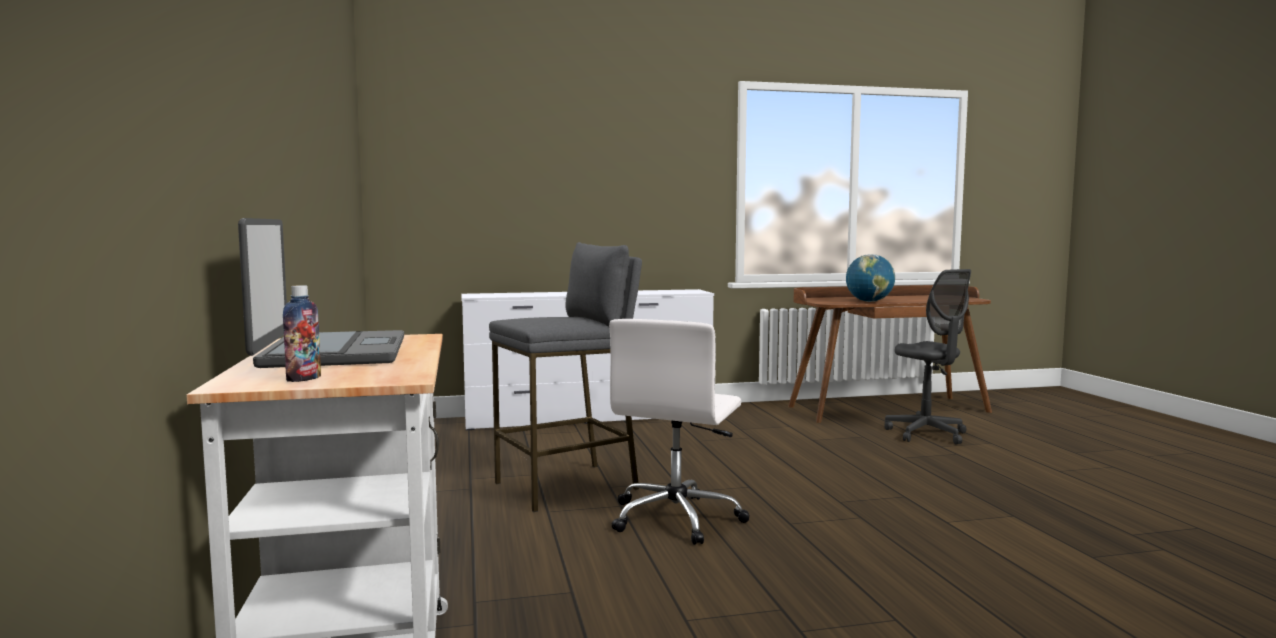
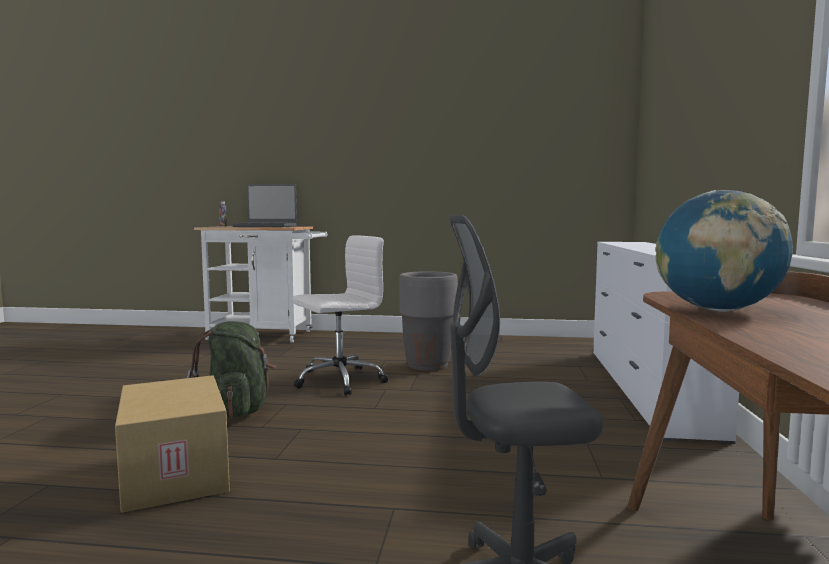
camera: 110 degrees right, 0 degrees up
(567, 486) = (427, 366): grey stool -> grey planter
(677, 518) = (338, 381): white office chair -> white office chair turned 105 degrees clockwise
(843, 540) = (237, 411): none -> green backpack
(988, 520) = (172, 473): none -> cardboard box

